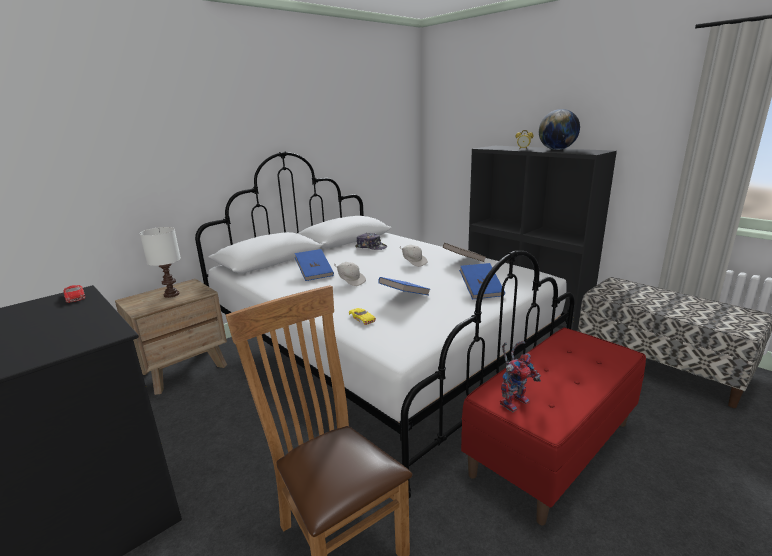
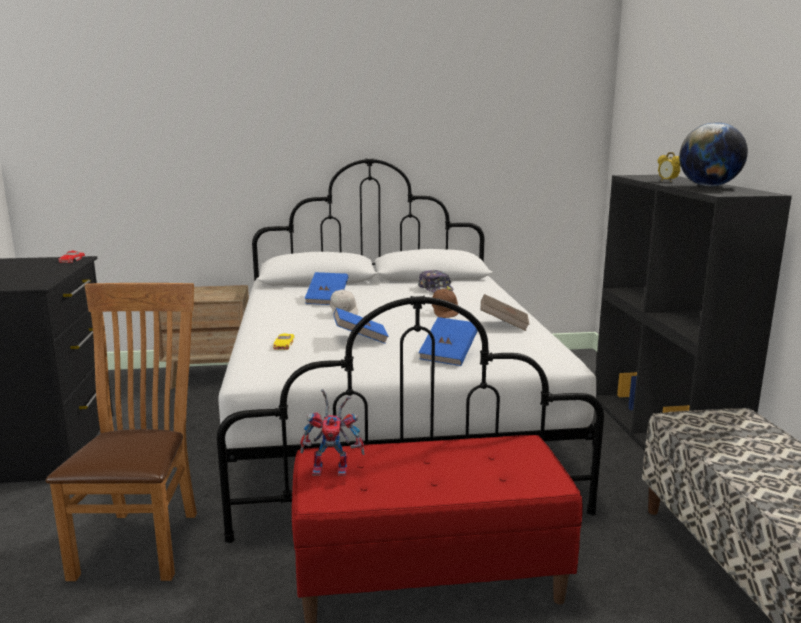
camera: 35 degrees right, 5 degrees down
(171, 294) = (207, 293): white table lamp -> none
(414, 262) = (445, 313): white cap -> brown cap

